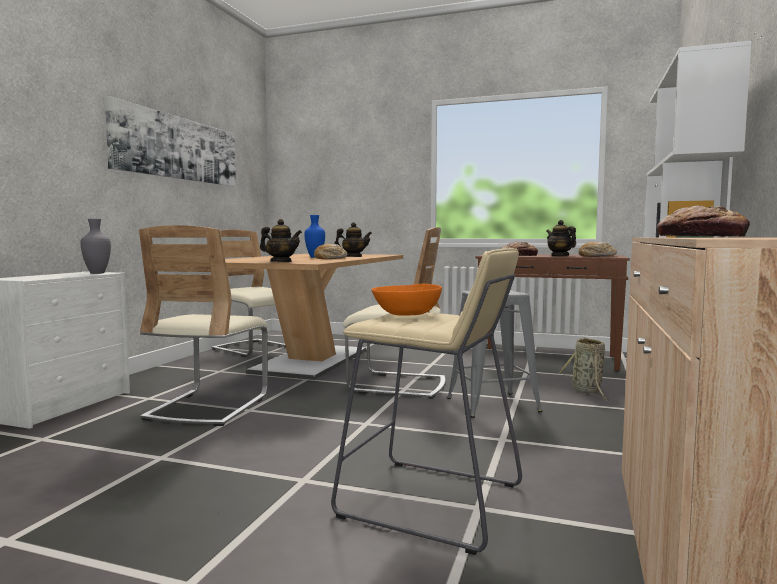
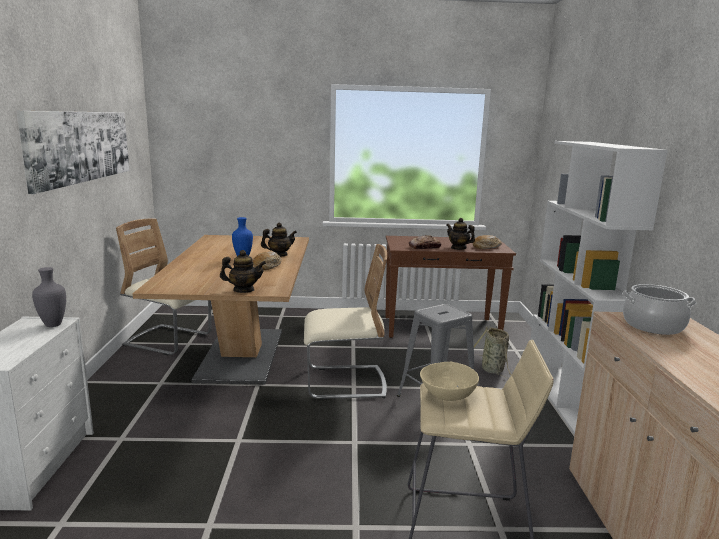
camera: 20 degrees left, 10 degrees up
(208, 407) = (195, 442): beige chair -> none
(406, 314) = (447, 394): orange bowl -> beige bowl
(701, 237) = (653, 326): bread -> cooking pot

